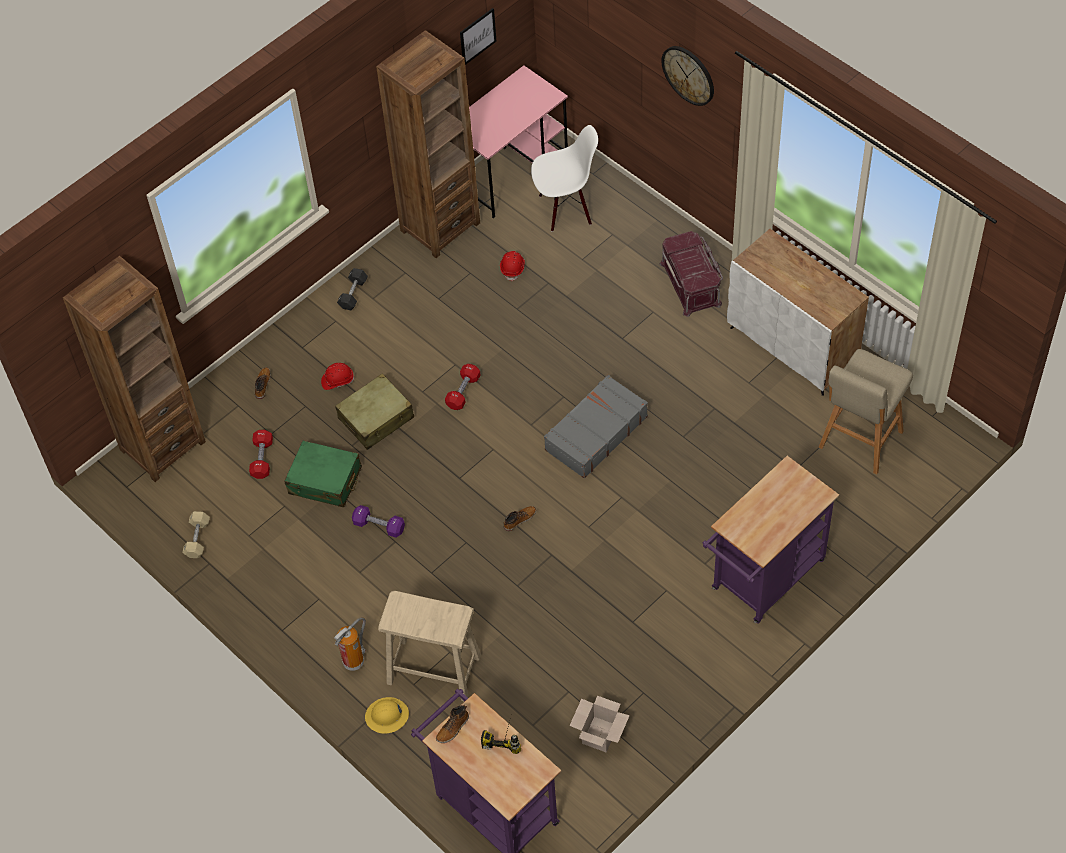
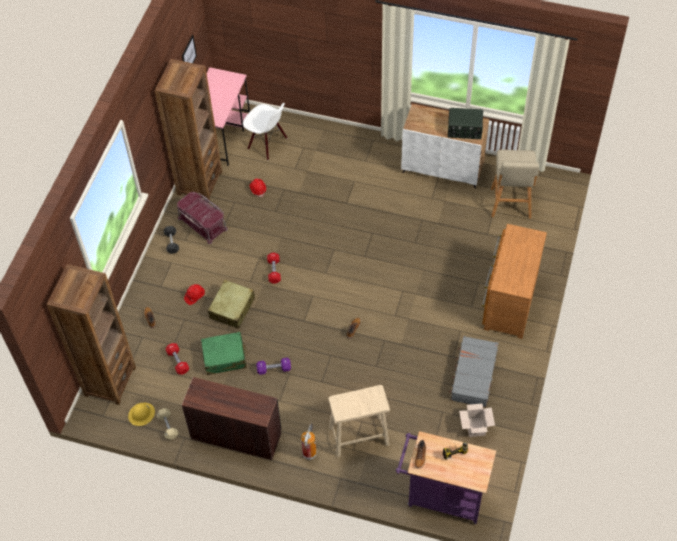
camera: 30 degrees left, 0 degrees up
(275, 591) = (236, 434): none -> brown desk
(387, 716) = (349, 475): yellow hard hat -> yellow hard hat (141, 414)
(565, 209) = (267, 144): white chair -> white chair turned 75 degrees clockwise
(595, 433) = (365, 262): grey suitcase -> grey suitcase (473, 375)
(688, 75) = (334, 30): wall clock -> none
(691, 283) = (365, 157): red storage box -> red storage box (203, 223)
(763, 580) = (508, 301): purple cart -> brown dresser
(821, 298) = (464, 130): none -> radio

